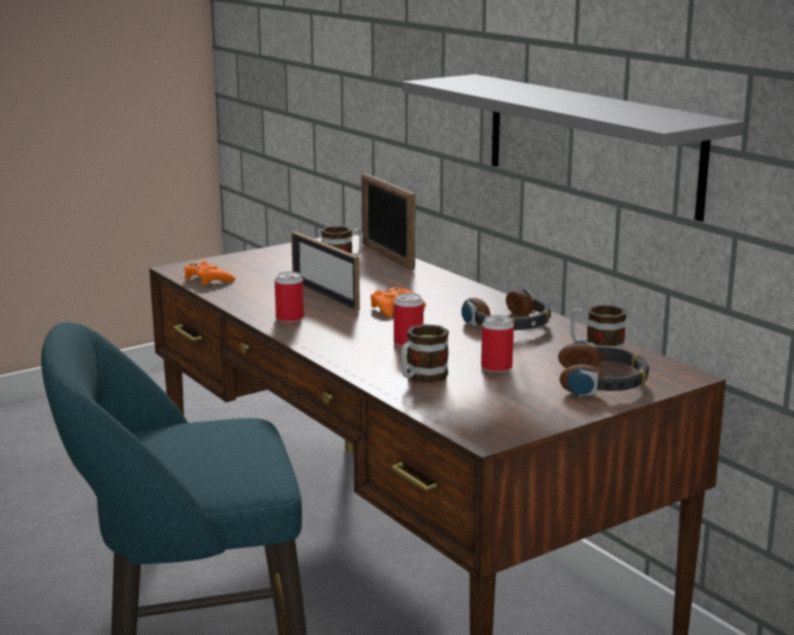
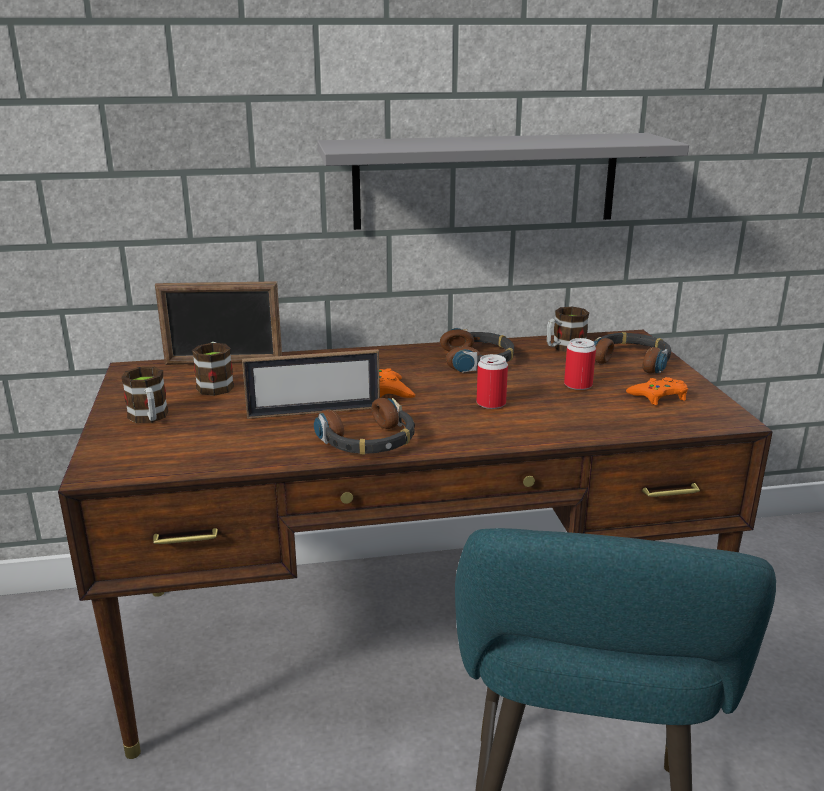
camera: 65 degrees left, 5 degrees up
(207, 279) = (170, 461): orange game controller -> orange game controller (658, 396)
(289, 318) = (368, 441): can -> headphones
(421, 377) = (585, 416): mug -> mug (149, 418)

